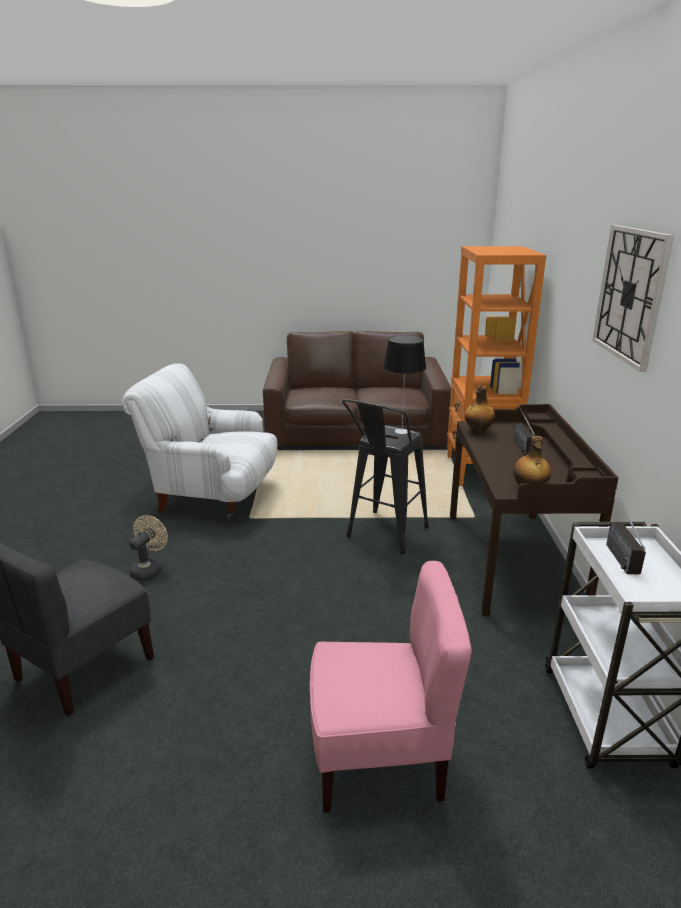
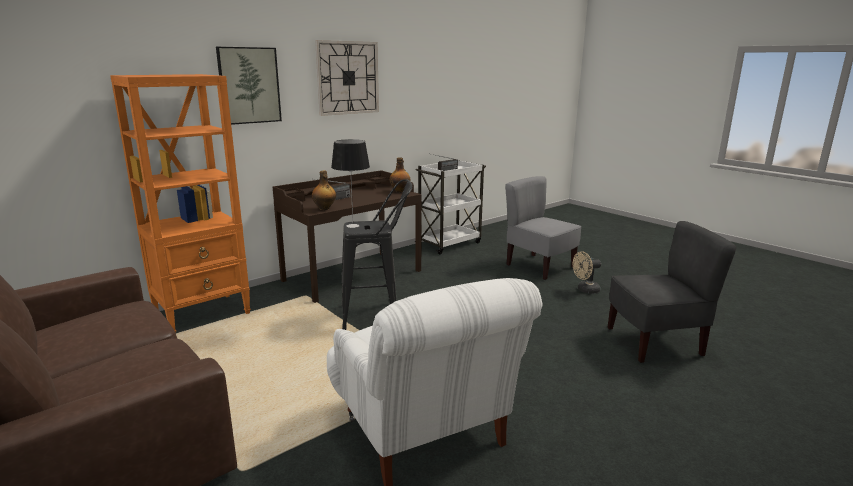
camera: 130 degrees left, 5 degrees down
(149, 569) = (570, 382): beige fan -> beige fan (585, 290)
(379, 759) = (539, 267): pink chair -> grey chair
(567, 276) = (249, 85): none -> picture

